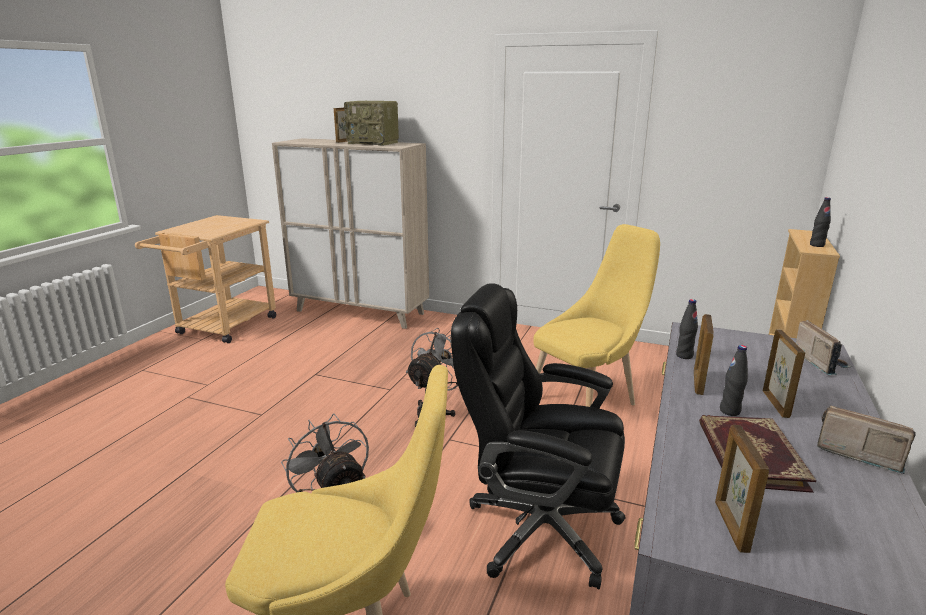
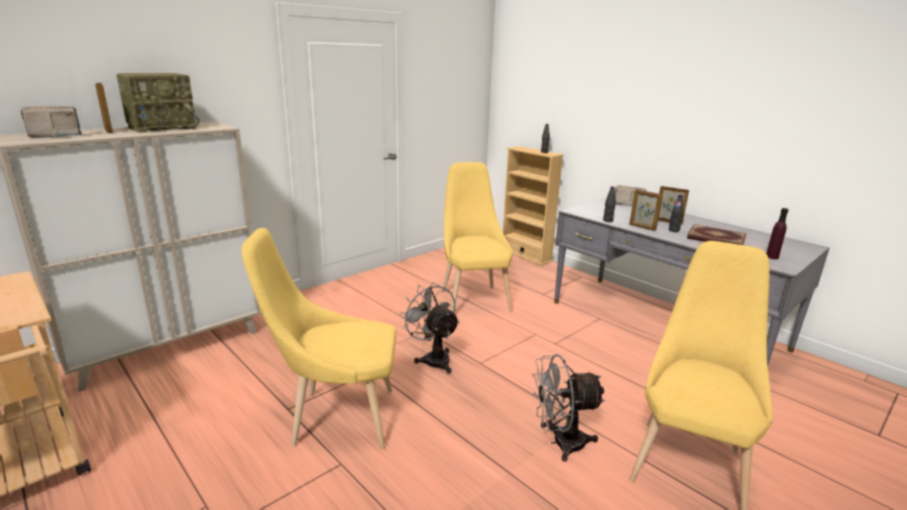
camera: 65 degrees left, 0 degrees up
(314, 395) = (336, 417): none -> yellow chair
(539, 529) = (601, 360): black office chair -> none
(730, 526) = (772, 257): picture frame -> purple bottle
(856, 453) = (714, 225): radio -> radio (55, 135)

